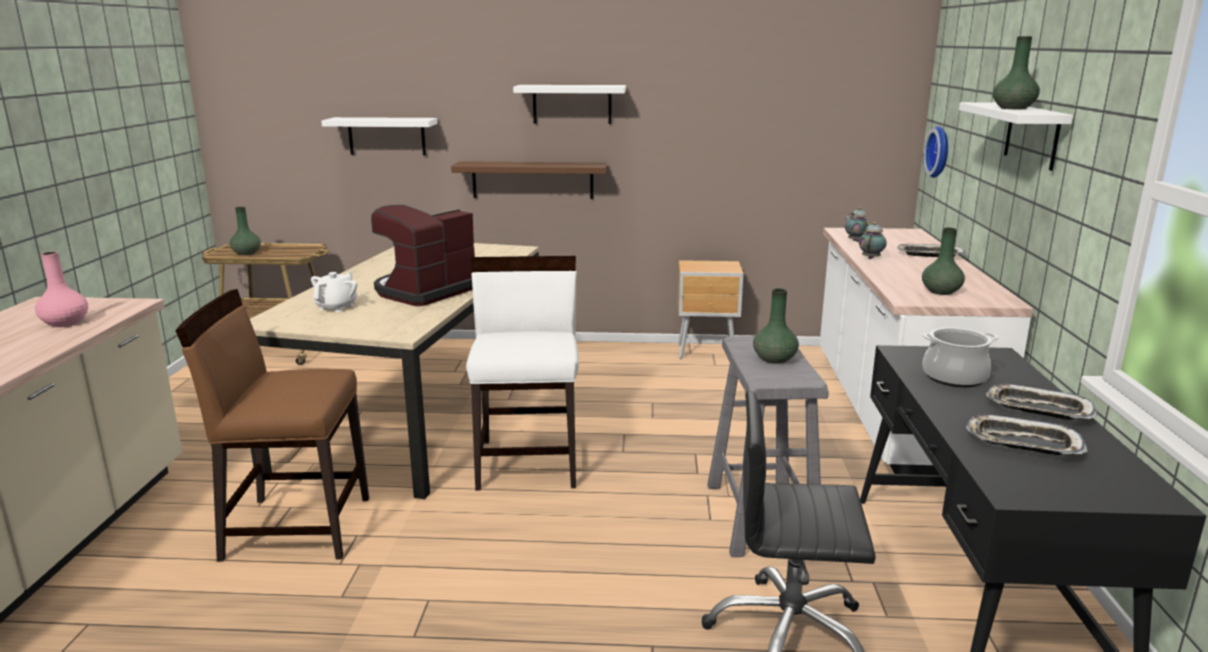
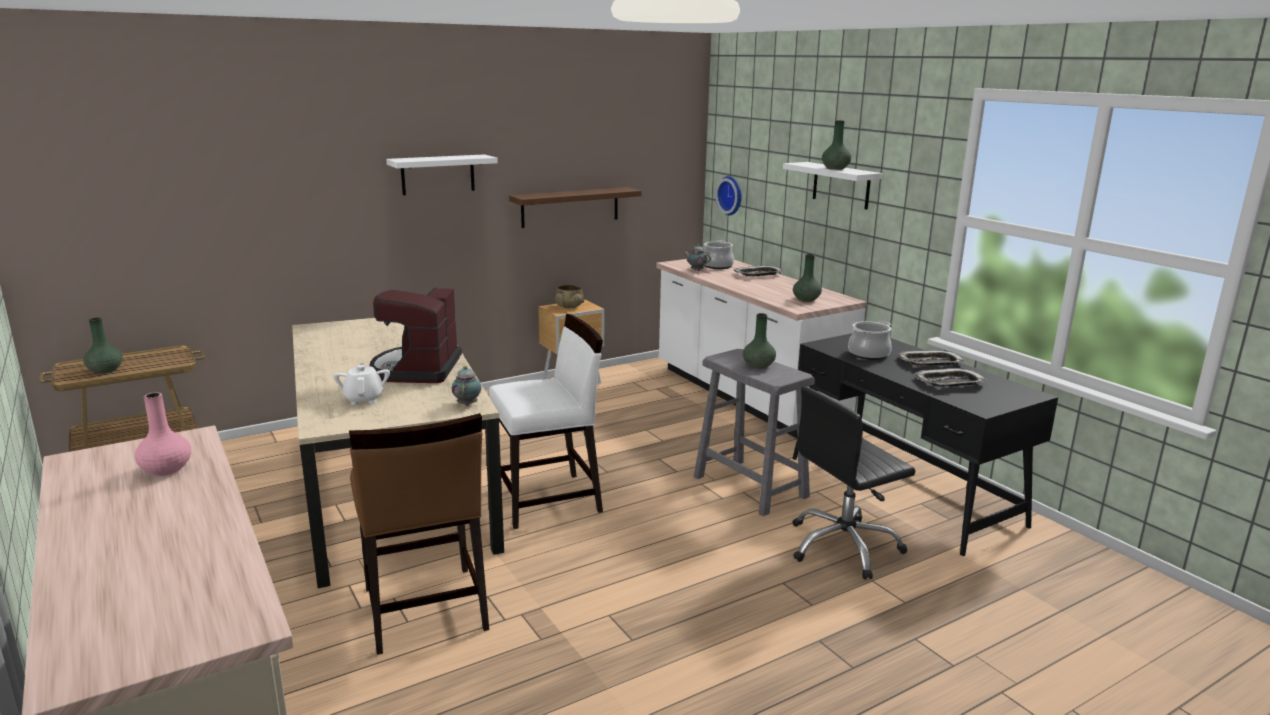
camera: 35 degrees left, 0 degrees up
(296, 527) = (424, 609): brown chair -> brown chair turned 75 degrees counterclockwise
(387, 136) = (246, 220): white shelf -> none
(529, 462) = (548, 500): white chair -> white chair turned 105 degrees clockwise
(532, 180) = (404, 249): brown shelf -> brown shelf (570, 207)
(709, 265) = (569, 306): none -> beige bowl
(871, 258) = (728, 282): teapot -> teapot (467, 404)
(892, 240) = (717, 266): none -> cooking pot

